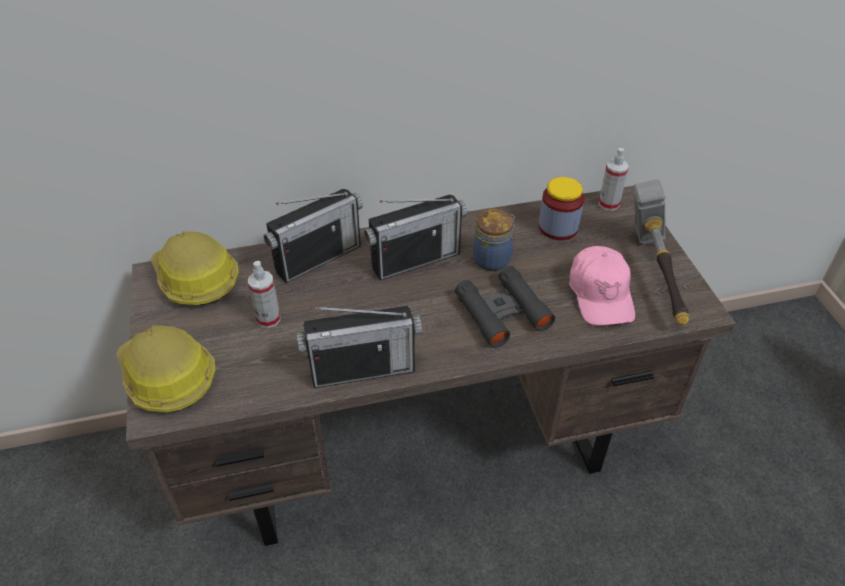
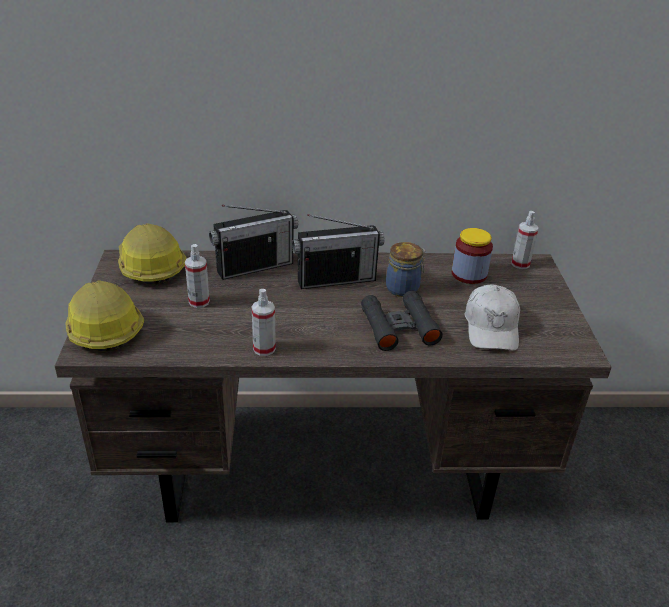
camera: 10 degrees right, 10 degrees down
(362, 370) = (264, 349): radio -> spray bottle
(601, 294) = (491, 327): pink cap -> white cap
(655, 276) = (546, 321): hammer -> none

